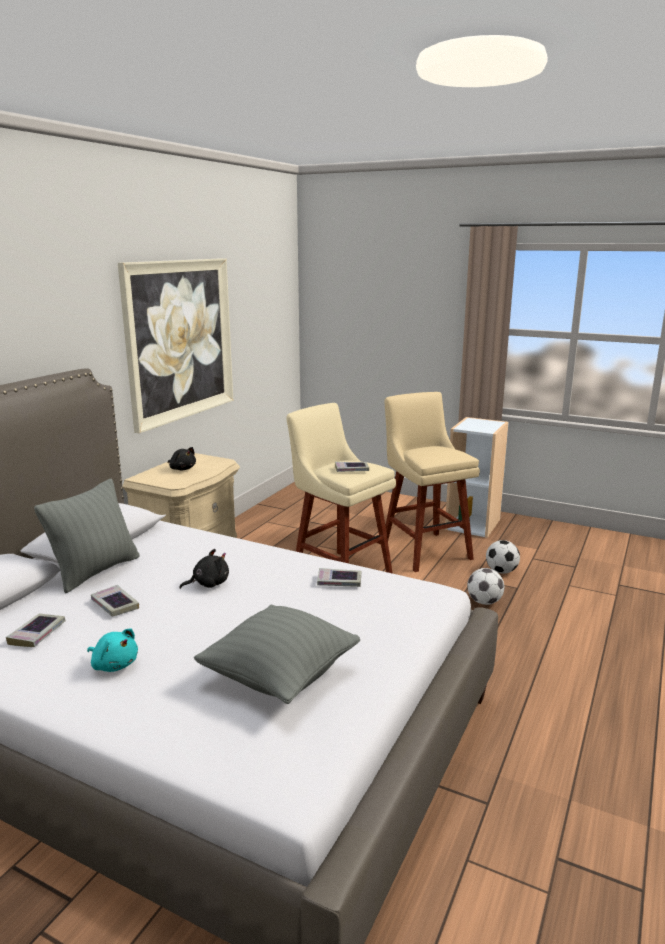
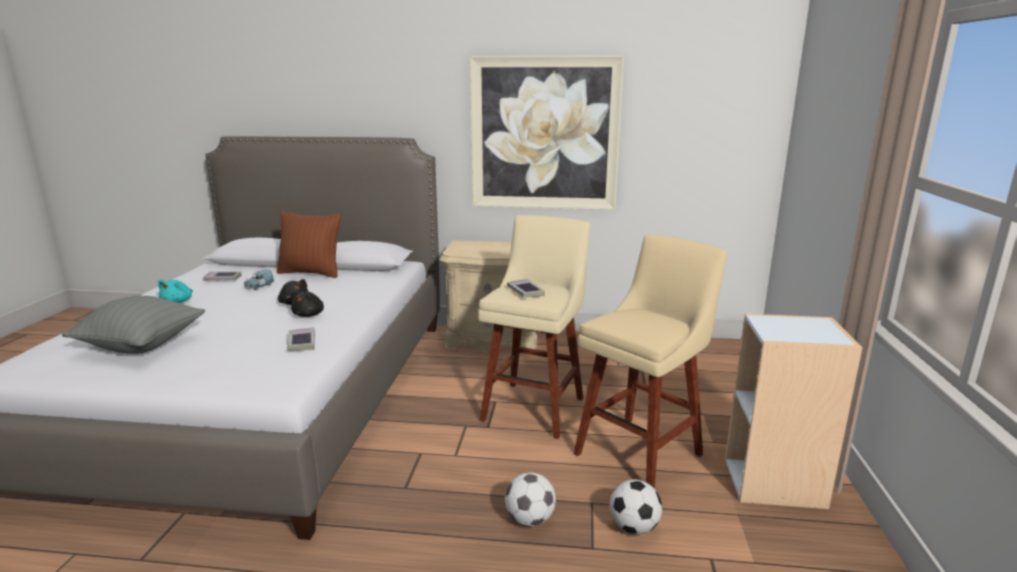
camera: 70 degrees right, 0 degrees up
(95, 571) = (311, 273): grey pillow -> brown pillow
(115, 605) = (259, 286): book -> blue toy car
(182, 469) = (492, 248): black plush toy -> black plush toy (309, 315)

